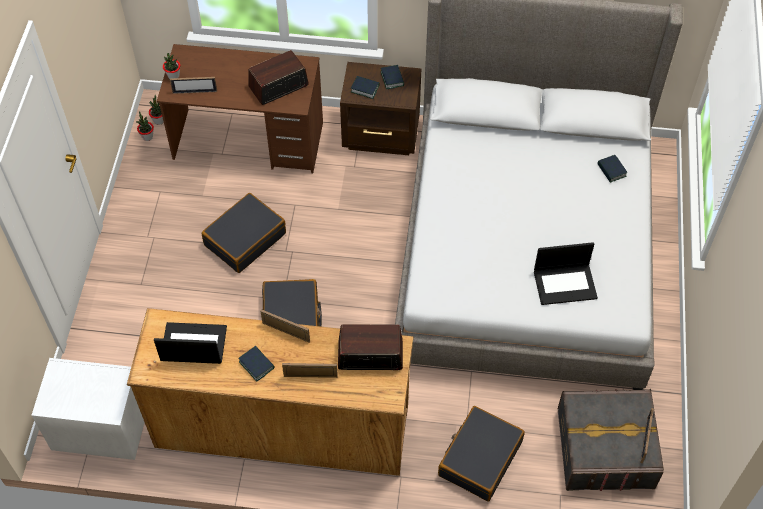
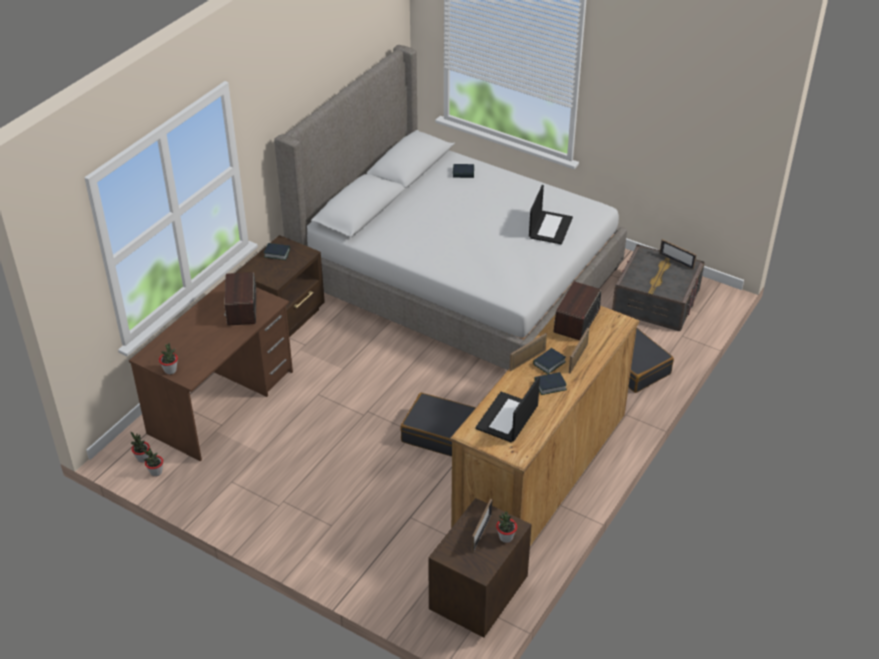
camera: 65 degrees left, 15 degrees down
(94, 410) = (506, 538): none -> potted plant
(101, 429) = (476, 598): white nightstand -> brown nightstand
(195, 92) = (202, 361): picture frame -> picture frame (481, 533)
(245, 239) = (331, 437): black suitcase -> none
(365, 89) = (274, 271): book -> book (549, 363)

